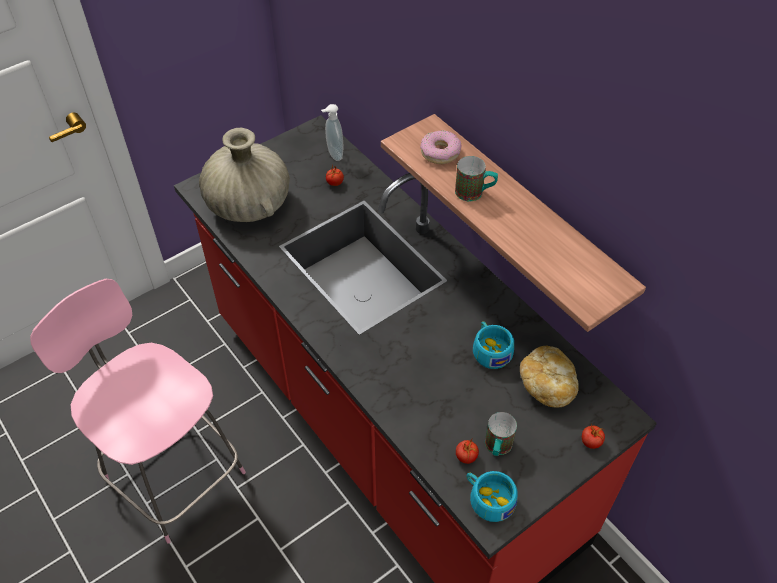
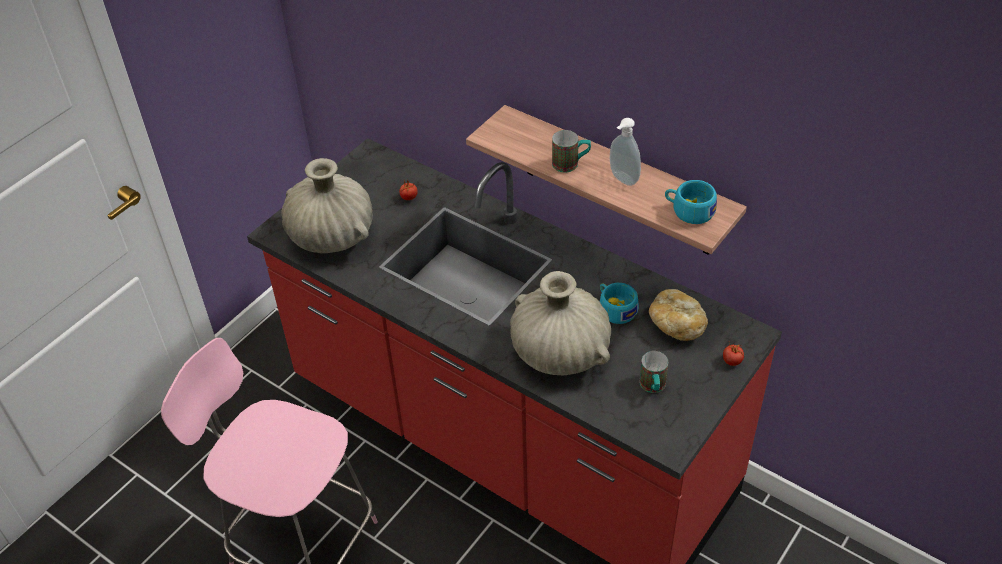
camera: 15 degrees left, 5 degrees down
(333, 154) = (396, 172): soap dispenser -> soap dispenser (622, 180)
(416, 383) = (559, 352): none -> beige vase
(440, 152) = (525, 136): donut -> none
(466, 457) = (628, 402): tomato -> none
(488, 499) = (661, 430): turquoise cup -> turquoise cup (688, 210)

